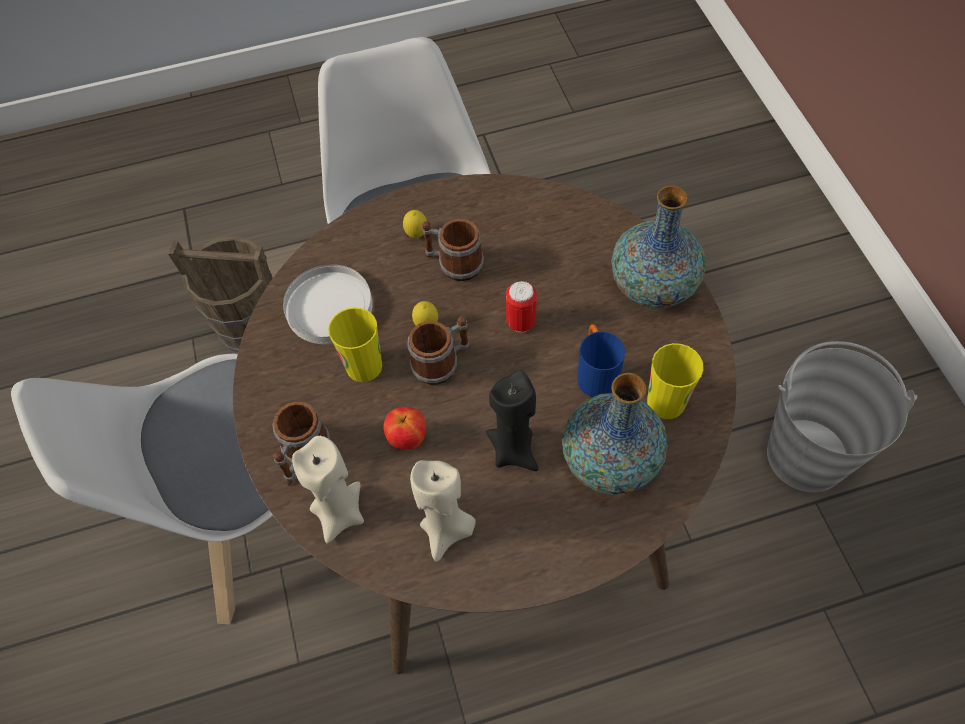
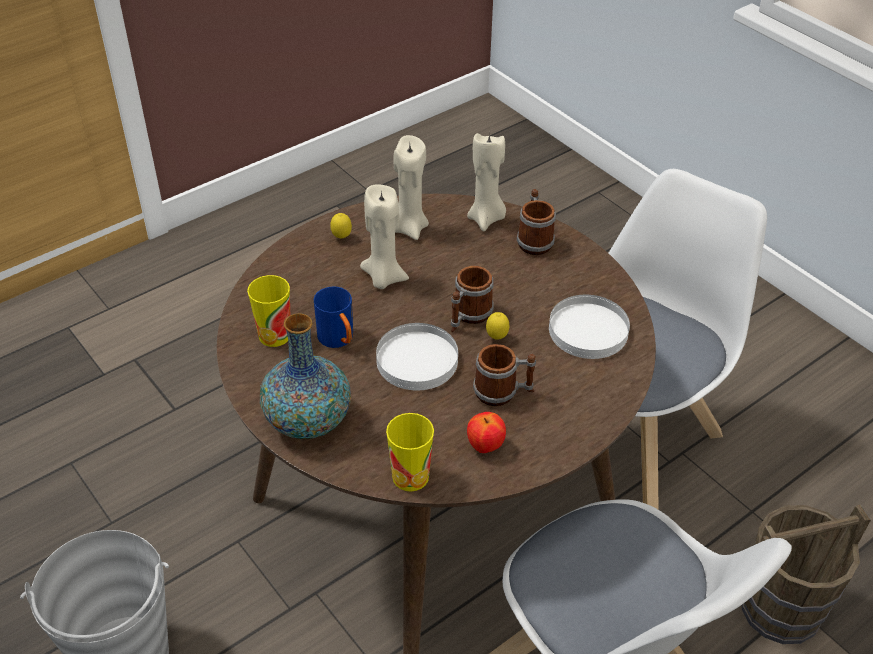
camera: 155 degrees right, 15 degrees down
(364, 366) = (529, 299): cup -> cup (410, 476)
(407, 439) = (465, 265): apple -> apple (485, 446)
(416, 235) = (553, 408): lemon -> lemon (341, 237)
(514, 450) = (383, 278): black candle -> beige candle
(521, 322) = (417, 360): can -> white plate
(610, 461) = (309, 289): vase -> none

